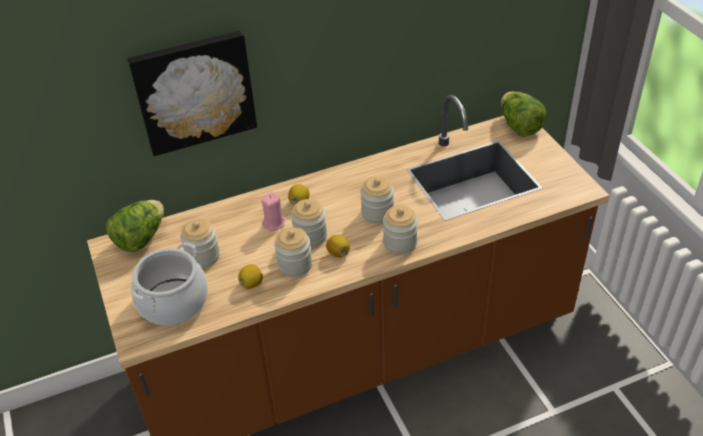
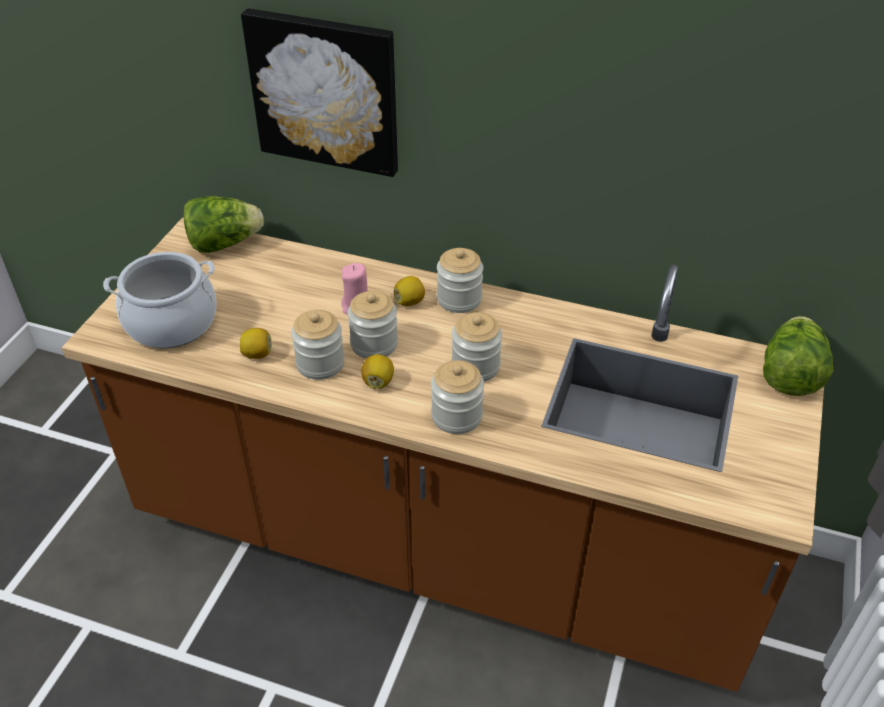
camera: 40 degrees right, 0 degrees up
(203, 256) = (252, 296): jar -> jar (459, 299)

